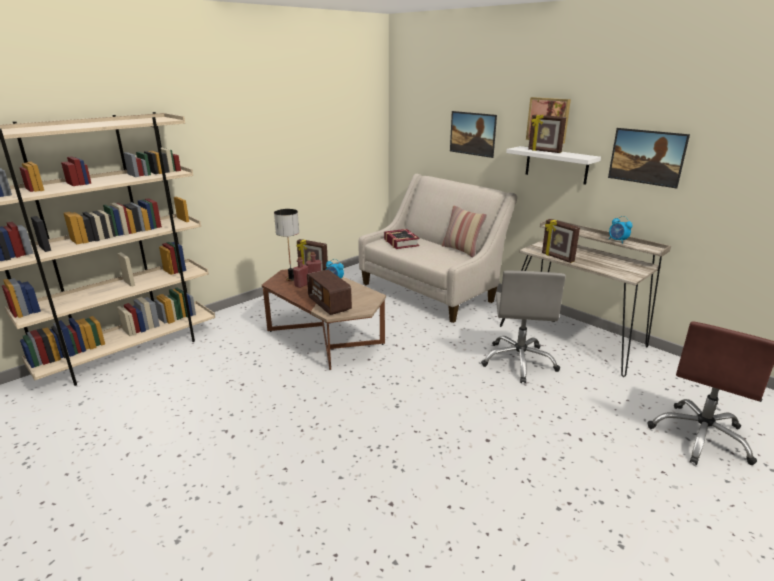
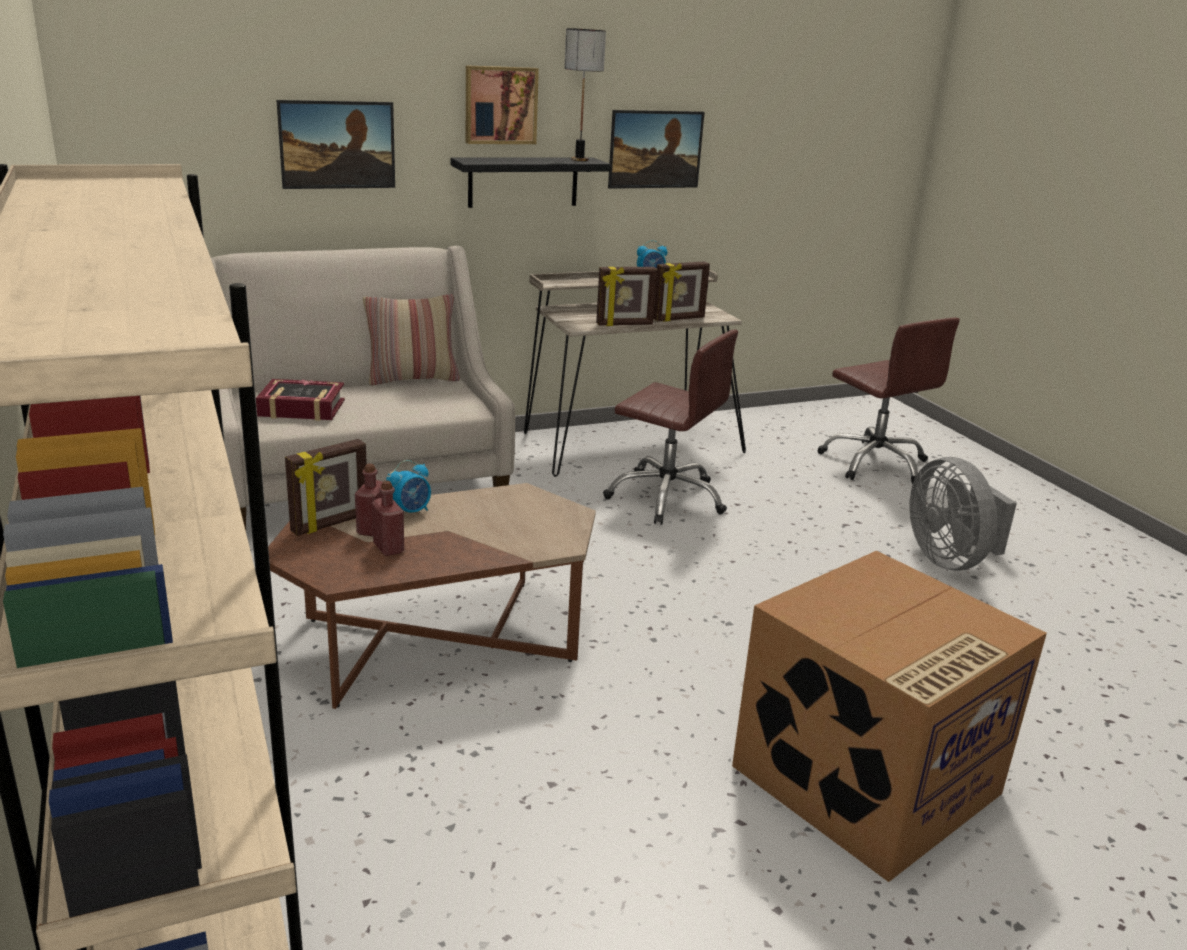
camera: 70 degrees left, 0 degrees up
(276, 473) = (866, 783): none -> cardboard box
(291, 279) = (339, 553): table lamp -> table lamp (580, 159)
(329, 304) = (522, 538): radio -> none
(519, 362) = (666, 497): grey office chair -> brown office chair
(544, 151) = (519, 160): picture frame -> picture frame (679, 319)
(556, 165) = (523, 182): white shelf -> black shelf
(573, 492) = (950, 559): none -> grey fan

